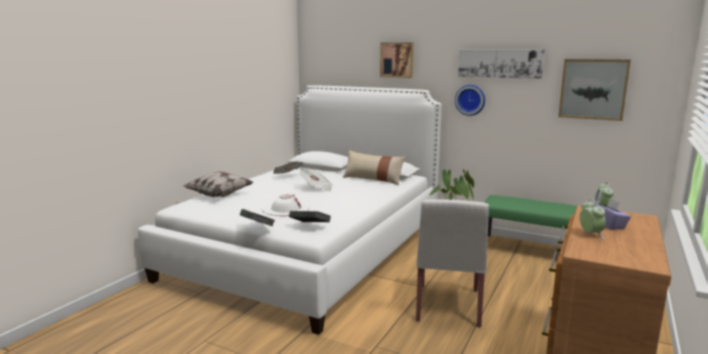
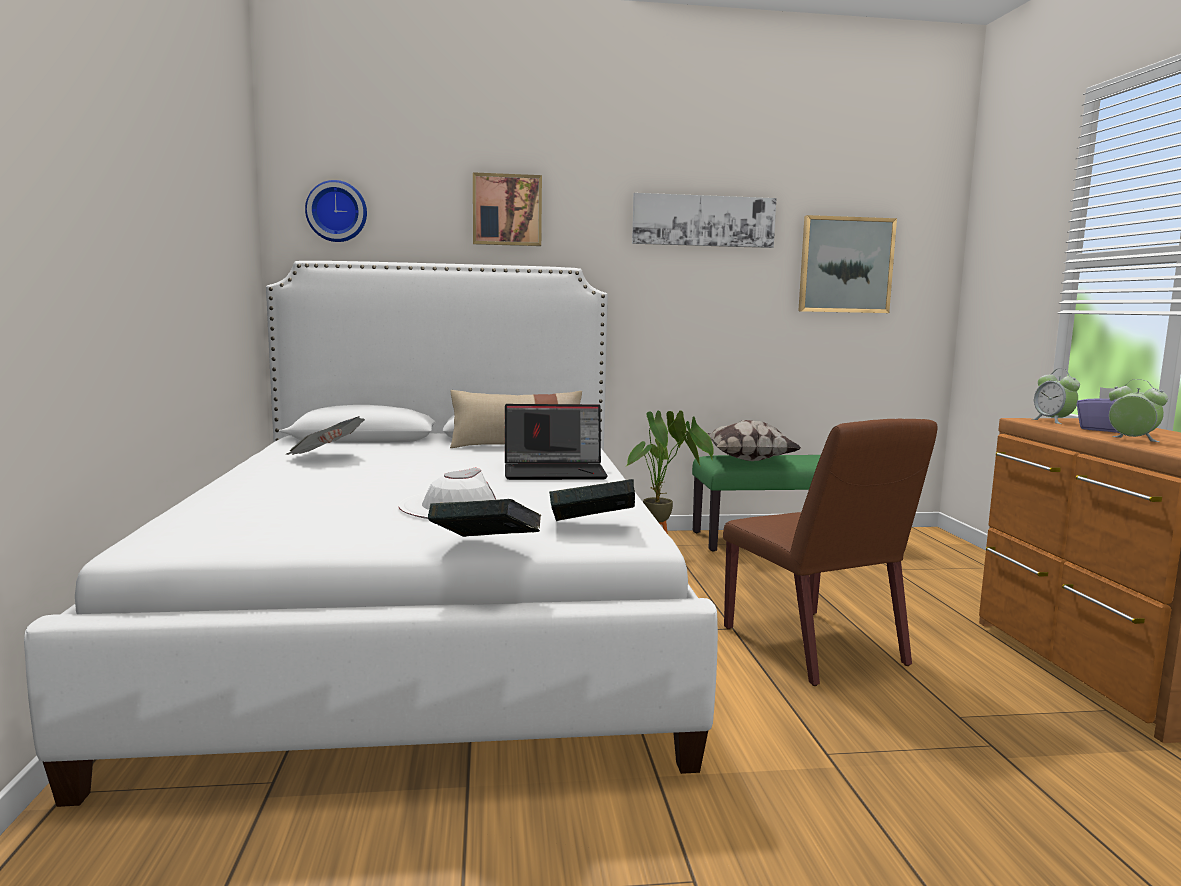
camera: 35 degrees left, 5 degrees down
(219, 195) = (226, 506): pillow -> pillow (746, 460)
(316, 188) = (441, 468): newspaper -> none
(356, 197) = (556, 472): none -> laptop
(448, 306) = (814, 647): white chair -> brown chair
(470, 100) = (653, 287): wall clock -> wall clock (337, 211)

